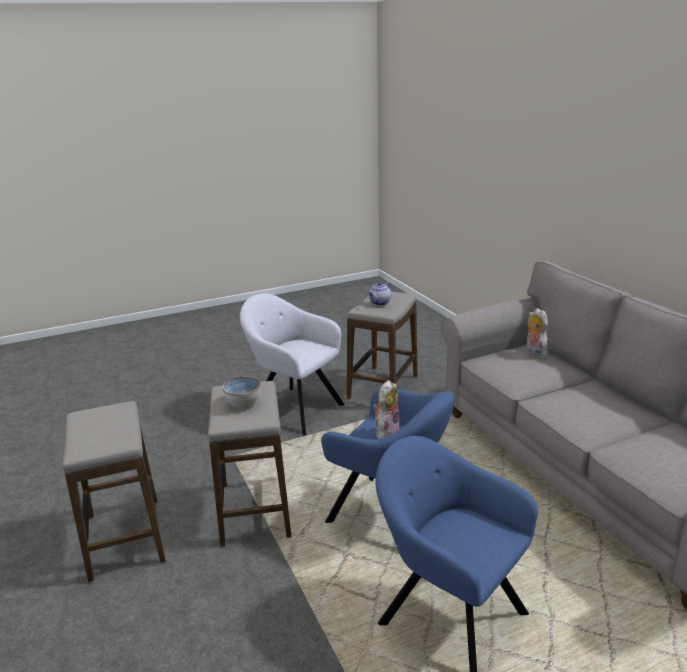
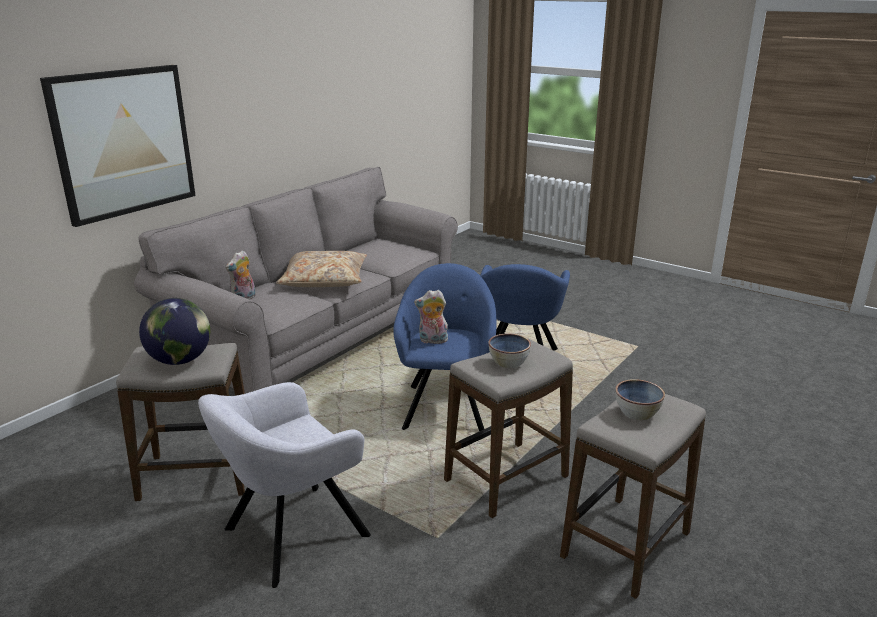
camera: 120 degrees left, 0 degrees up
(109, 429) = (637, 412): none -> bowl
(293, 408) = (291, 534): grey armchair -> grey armchair turned 45 degrees clockwise
(379, 303) = (180, 360): teapot -> globe
(580, 401) = (324, 280): none -> beige pillow
(583, 186) = (123, 142): none -> picture

